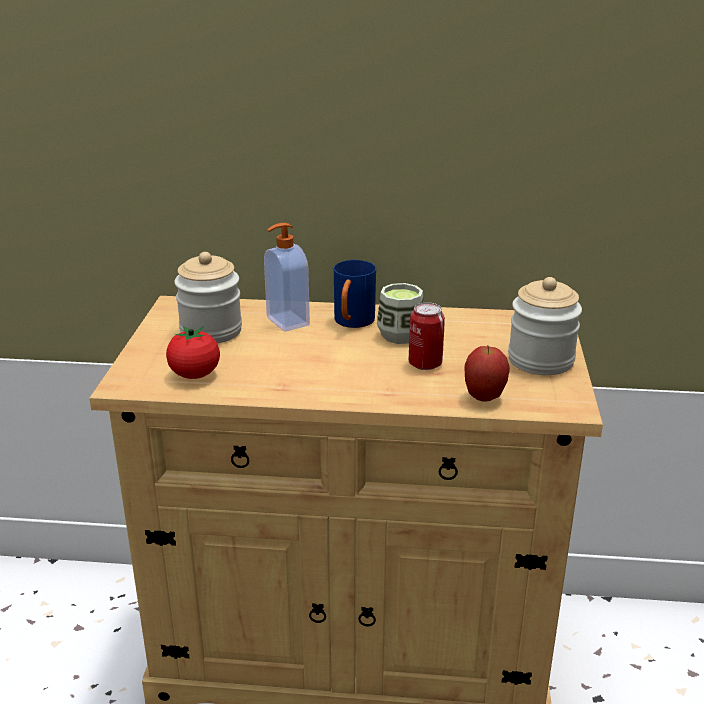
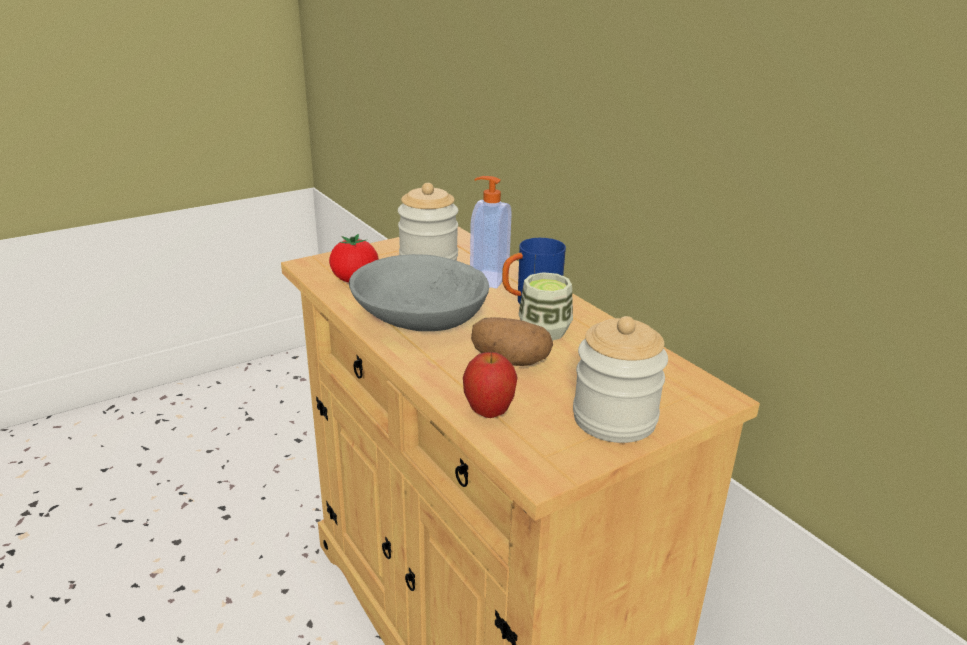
camera: 50 degrees right, 0 degrees up
(308, 371) = (419, 317): none -> grey bowl
(425, 364) = (510, 361): can -> potato

